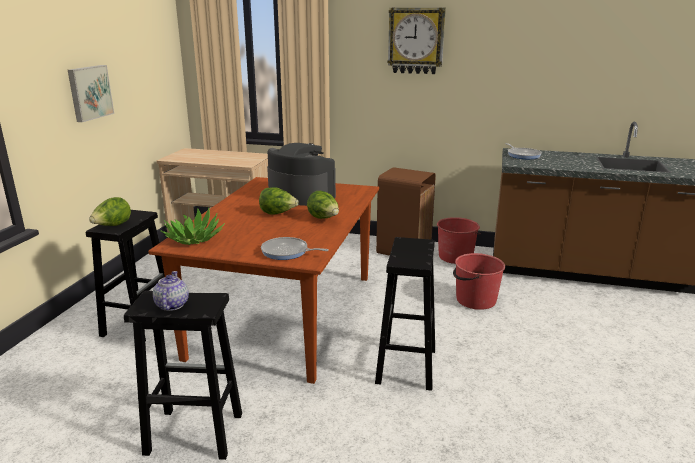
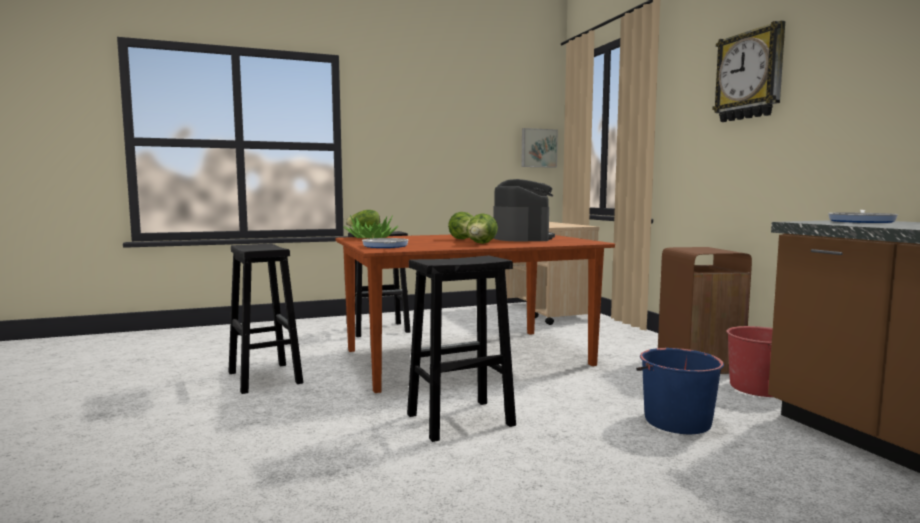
camera: 55 degrees right, 15 degrees down
(89, 92) = (434, 148): picture -> picture (538, 148)
(171, 305) = (255, 247): teapot -> none
(475, 300) = (676, 421): red bucket -> blue bucket

